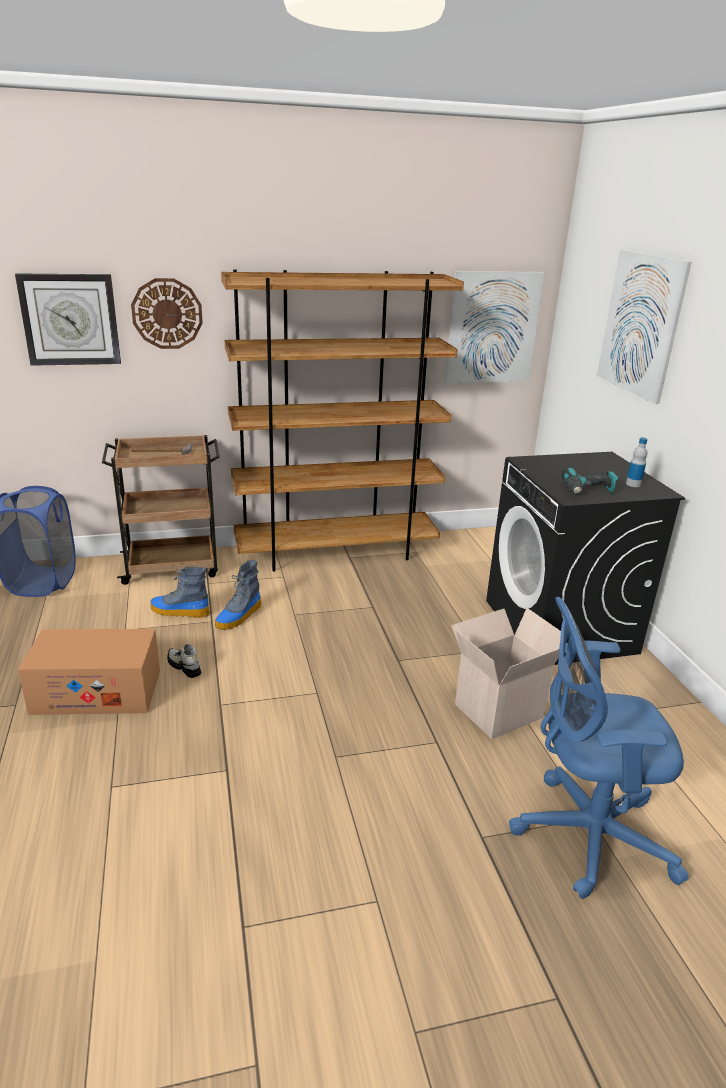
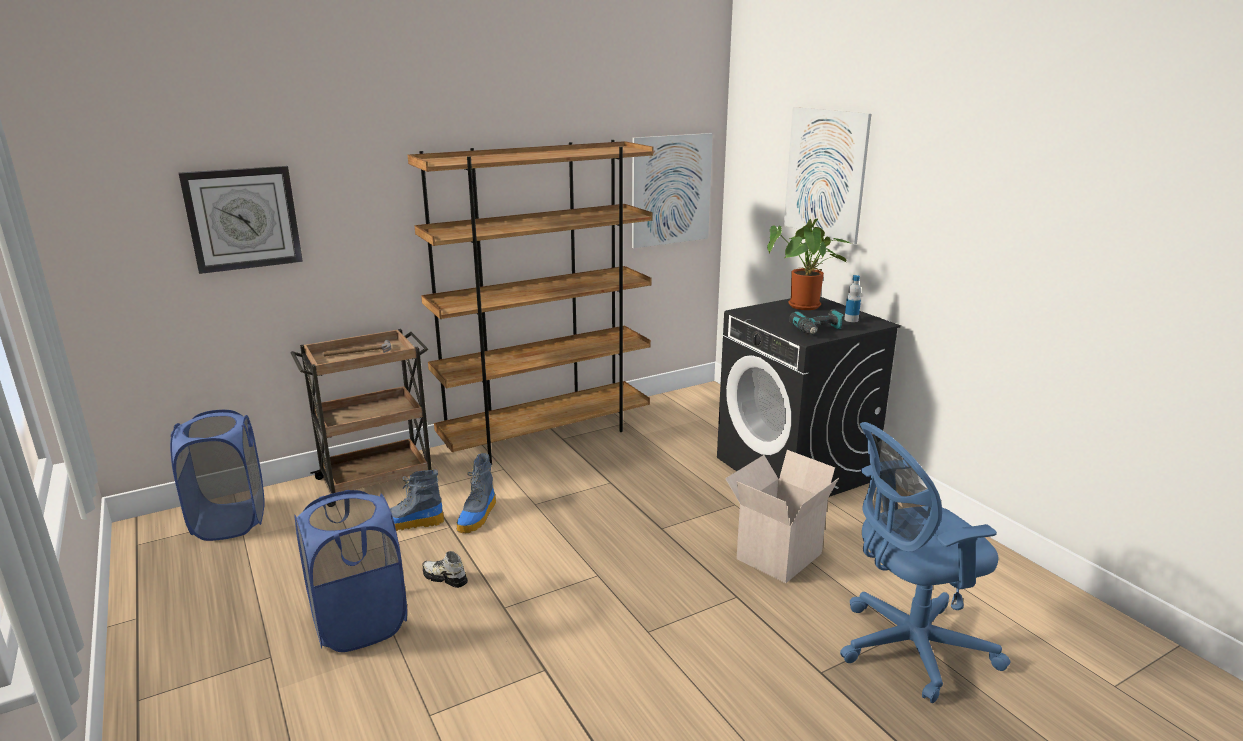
camera: 15 degrees left, 5 degrees down
(97, 692) = (360, 623): cardboard box -> blue laundry basket
(167, 313) = (350, 203): wall clock -> none
(592, 464) = (804, 307): none -> potted plant

